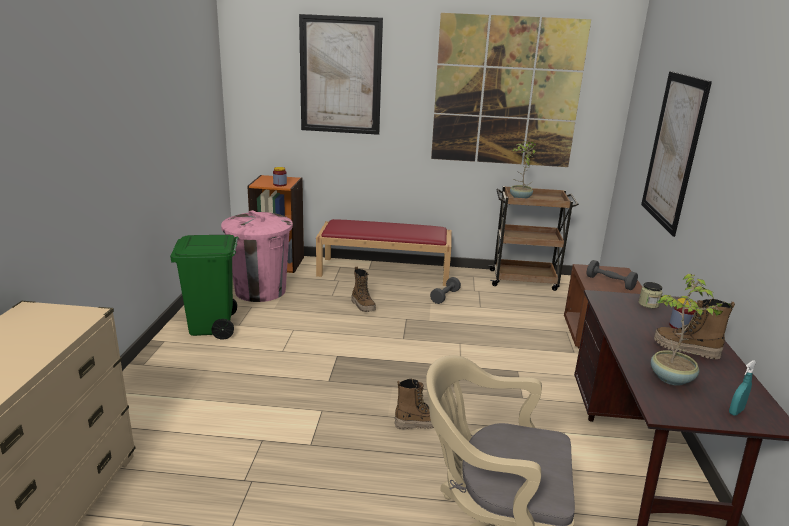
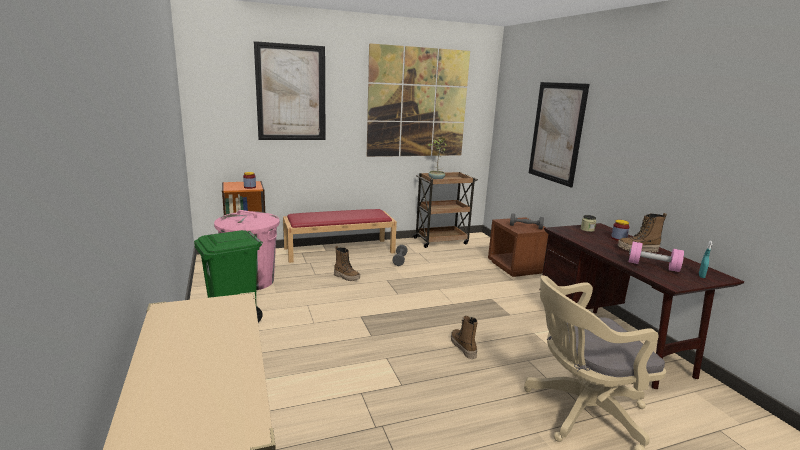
camera: 25 degrees left, 5 degrees down
(419, 423) = (463, 348): boot -> boot turned 75 degrees counterclockwise
(672, 379) = (653, 266): potted plant -> pink dumbbell

